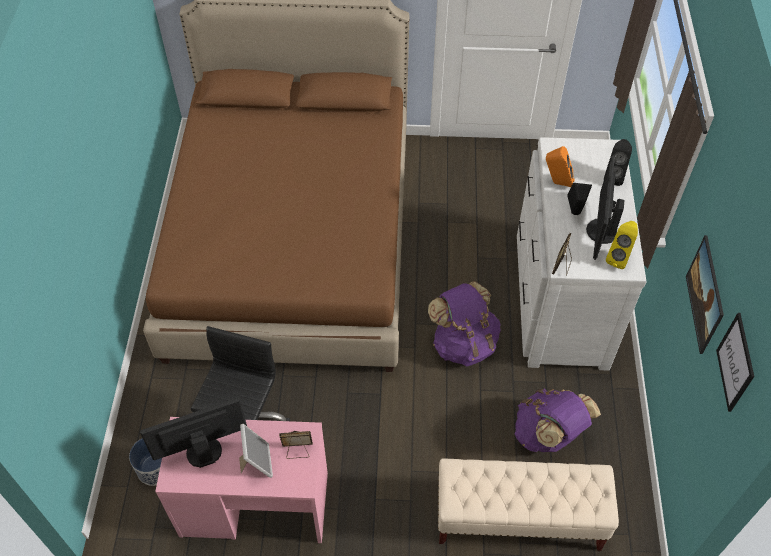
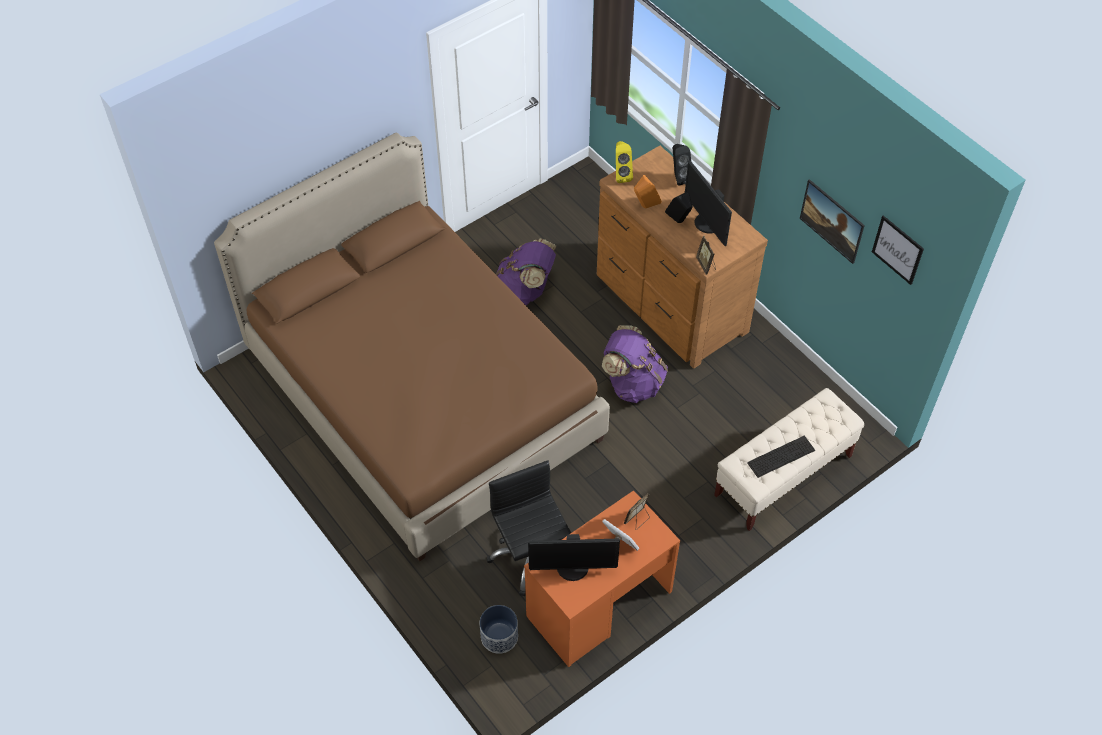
camera: 40 degrees left, 0 degrees up
(203, 450) = (572, 568): monitor -> monitor turned 120 degrees counterclockwise
(254, 505) = (599, 604): pink desk -> orange desk
(502, 496) = (781, 456): none -> keyboard
(548, 435) = (750, 405): purple backpack -> purple backpack (526, 291)
(559, 300) = (669, 304): white dresser -> brown dresser
(619, 258) = (736, 235): yellow speaker -> yellow speaker (621, 175)

